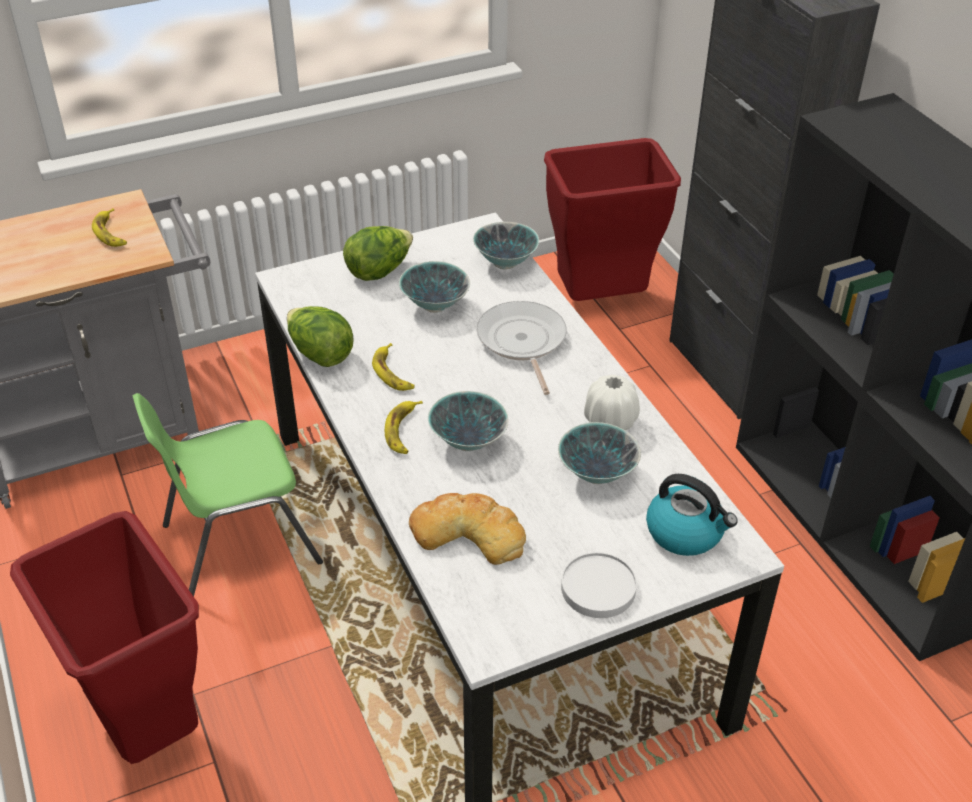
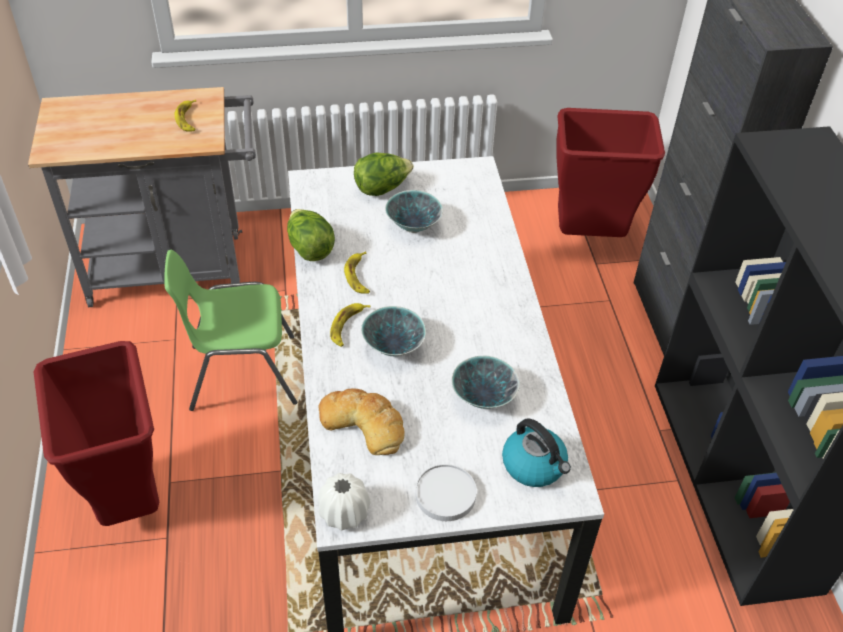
camera: 15 degrees right, 5 degrees up
(505, 263) = (483, 201): bowl -> none
(522, 342) = (469, 272): frying pan -> none
(610, 421) = (512, 356): white vase -> white vase (344, 513)

